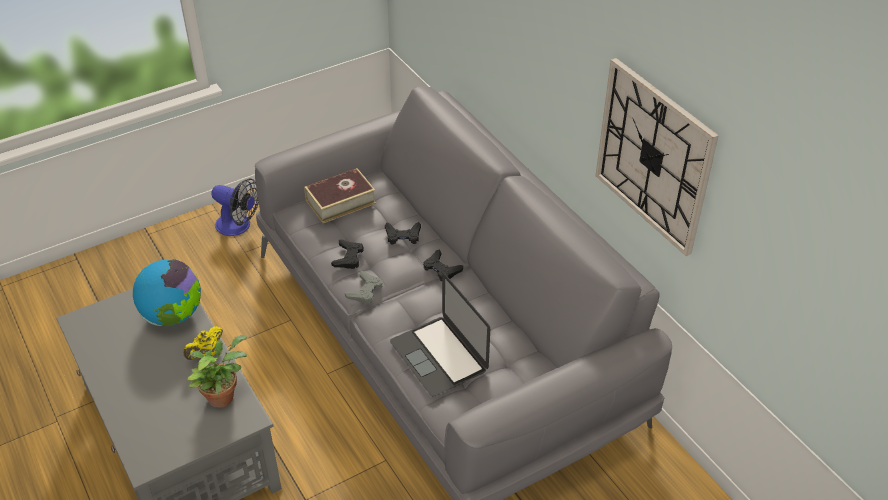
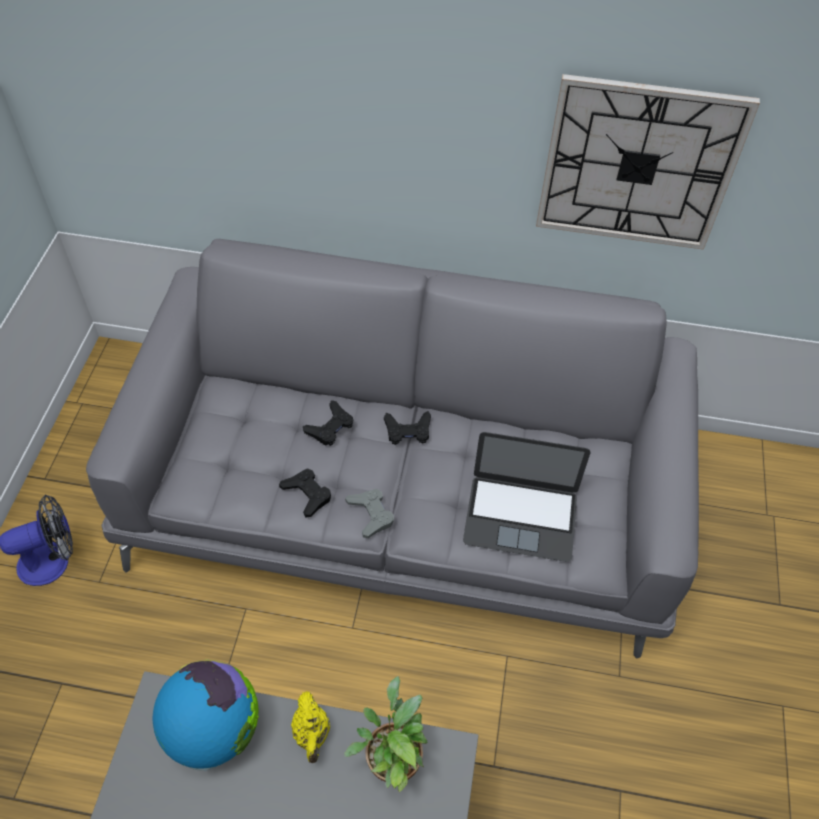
camera: 50 degrees left, 10 degrees up
(340, 202) = (218, 442): book -> none

